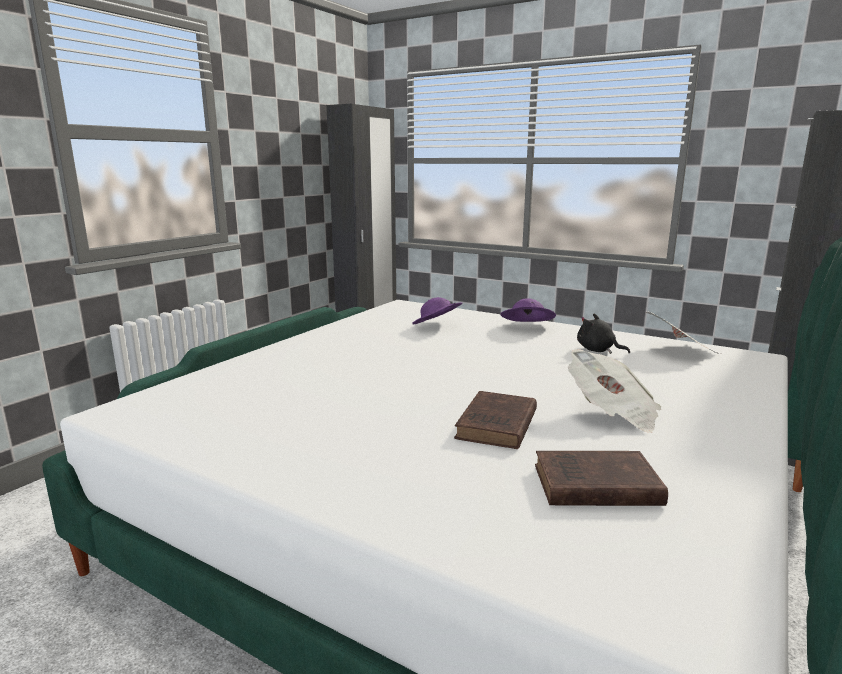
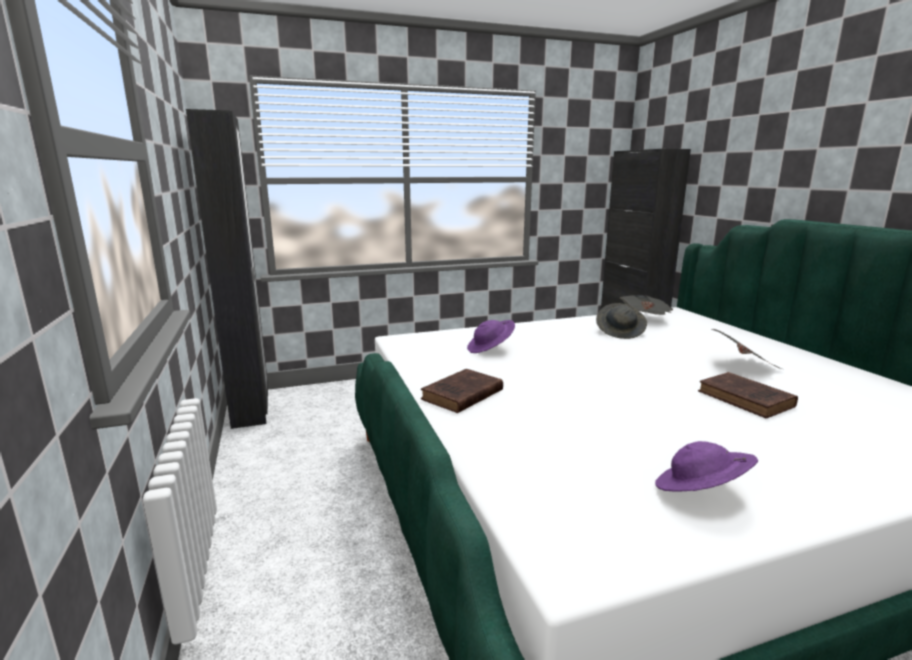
camera: 50 degrees left, 0 degrees up
(526, 327) = (540, 330): purple hat -> purple hat (700, 492)
(592, 485) = (861, 407): brown book -> brown book (461, 395)
(598, 350) = (620, 332): black plush toy -> grey hat

